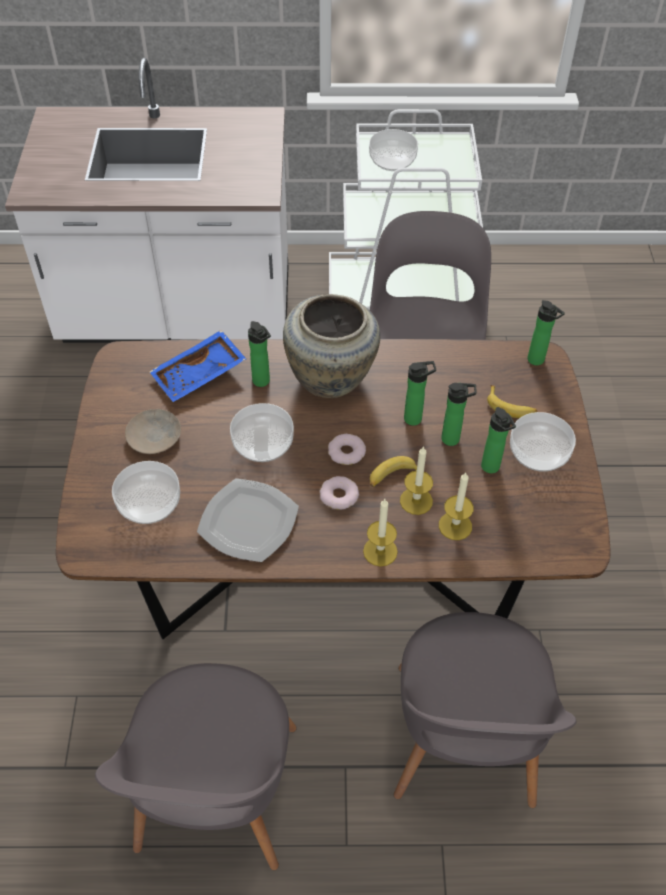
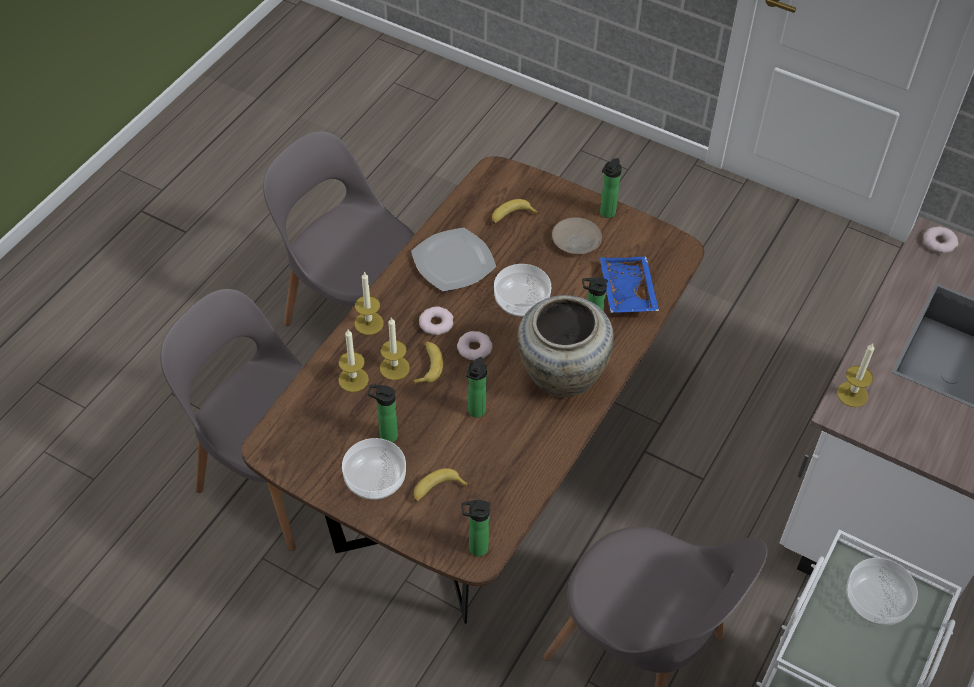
camera: 120 degrees right, 0 degrees up
(33, 188) = (939, 242): none -> donut
(150, 503) = (512, 216): bowl -> banana
(238, 193) = (852, 394): none -> candle
(453, 439) = (434, 427): bottle -> bottle (606, 214)

